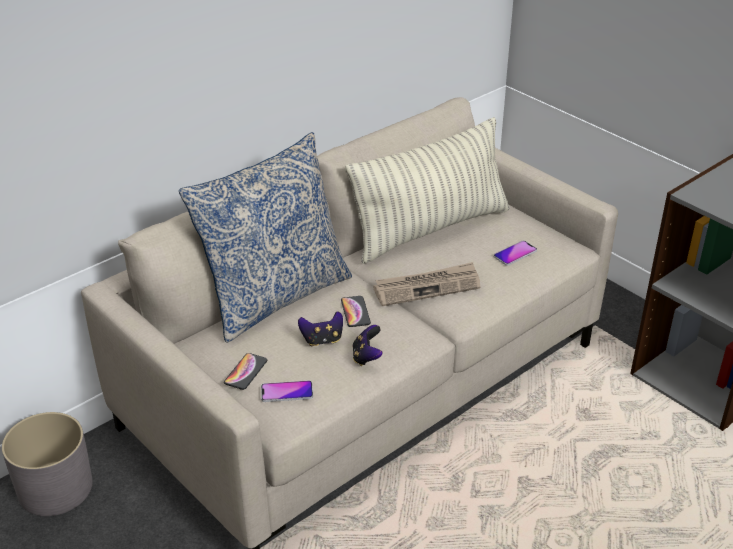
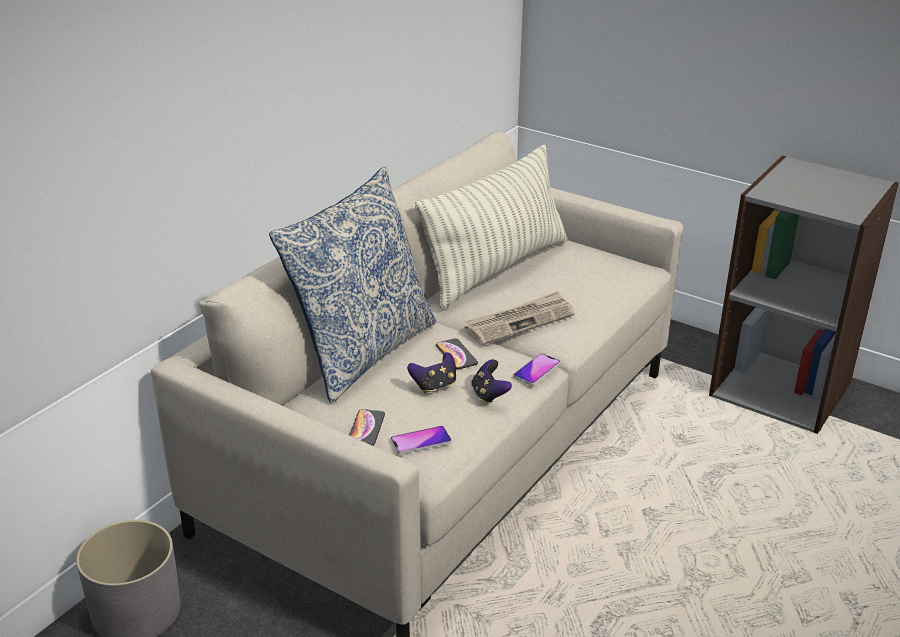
camera: 15 degrees left, 5 degrees down
(515, 254) = (592, 280): phone -> phone (537, 370)

